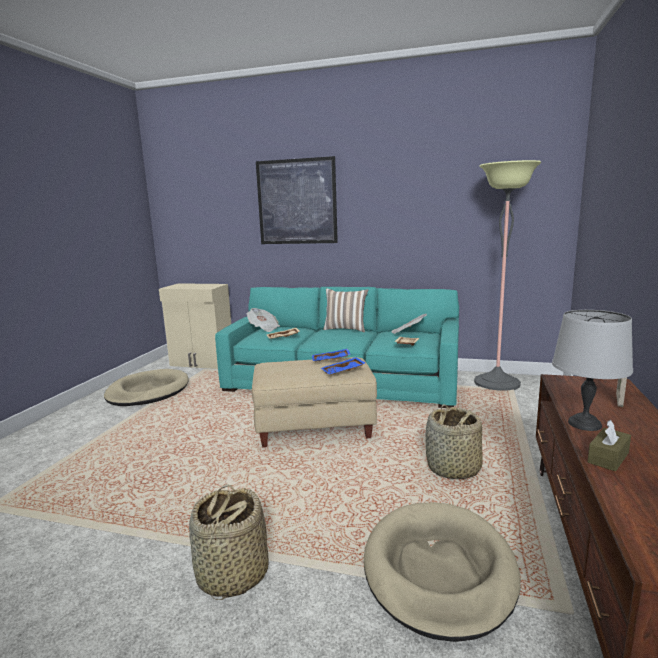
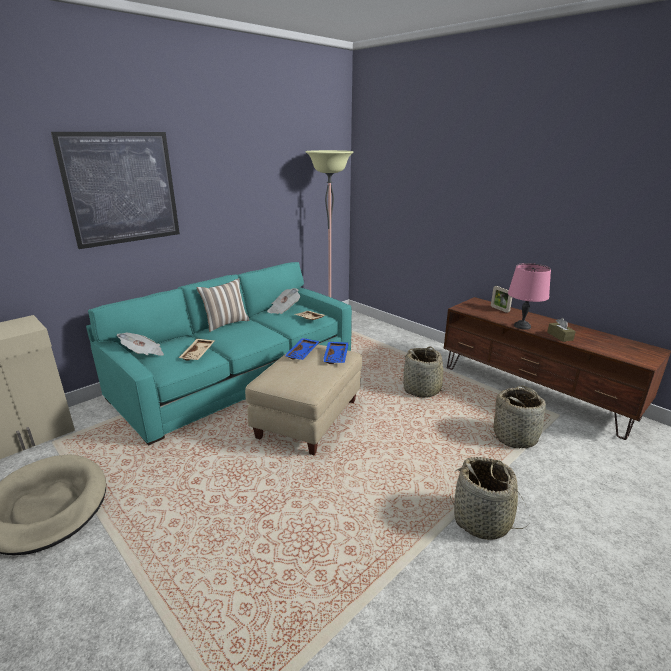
camera: 60 degrees left, 10 degrees up
(438, 571) = (515, 437): beige dog bed -> basket
(585, 423) = (522, 326): grey table lamp -> pink table lamp

